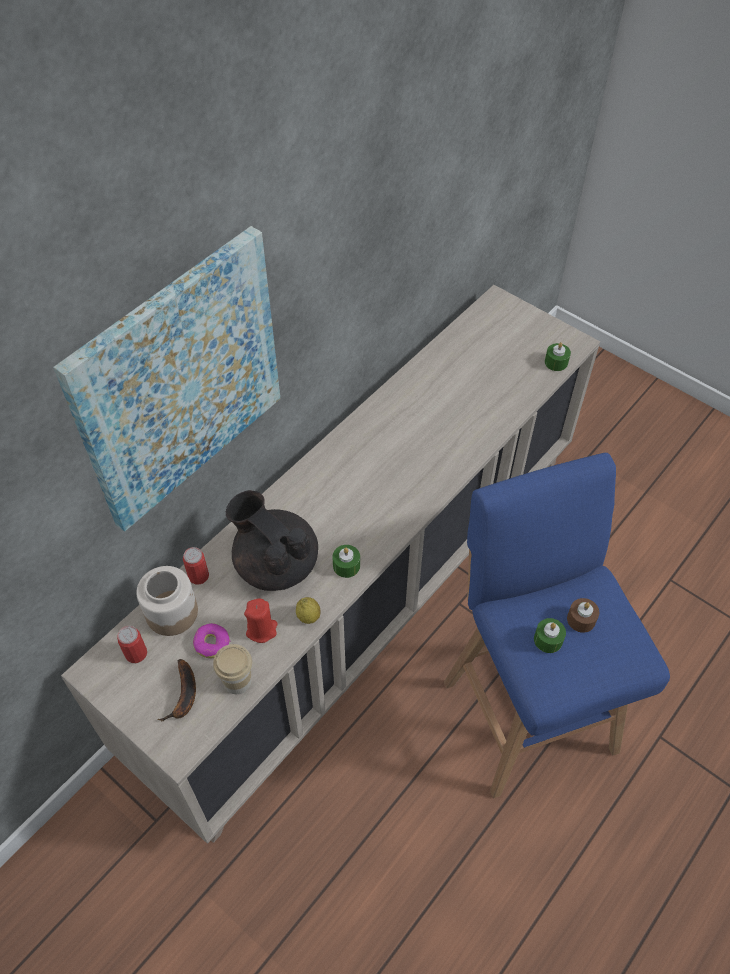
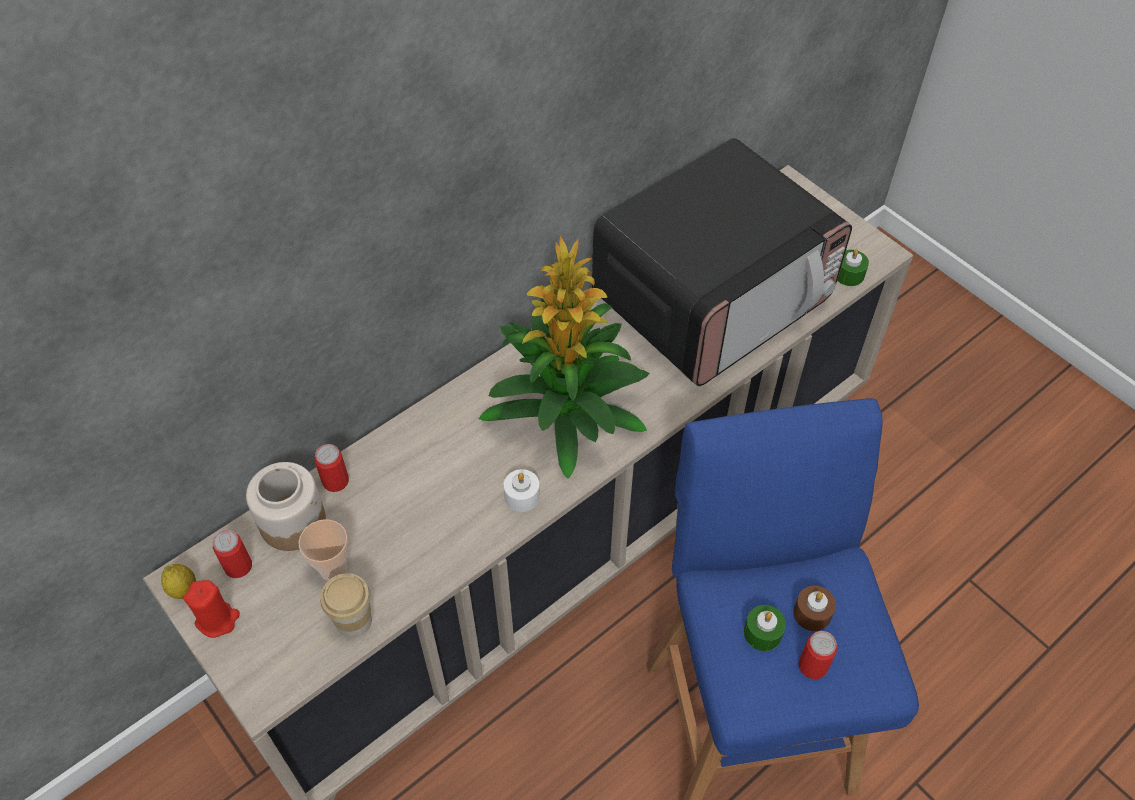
camera: 10 degrees right, 0 degrees up
(179, 381) = (321, 231): picture -> none
(183, 696) = (284, 629): banana -> none
(212, 644) = (333, 569): donut -> cup
(262, 630) = (398, 561): red candle -> red candle (217, 620)
(275, 563) = (434, 480): black teapot -> none
(308, 617) = (460, 554): lemon -> lemon (183, 589)
(346, 565) = (522, 496): green candle -> white candle
(368, 496) = (568, 412): none -> potted plant
(459, 394) = (713, 299): none -> microwave
(589, 658) = (812, 666): none -> can

